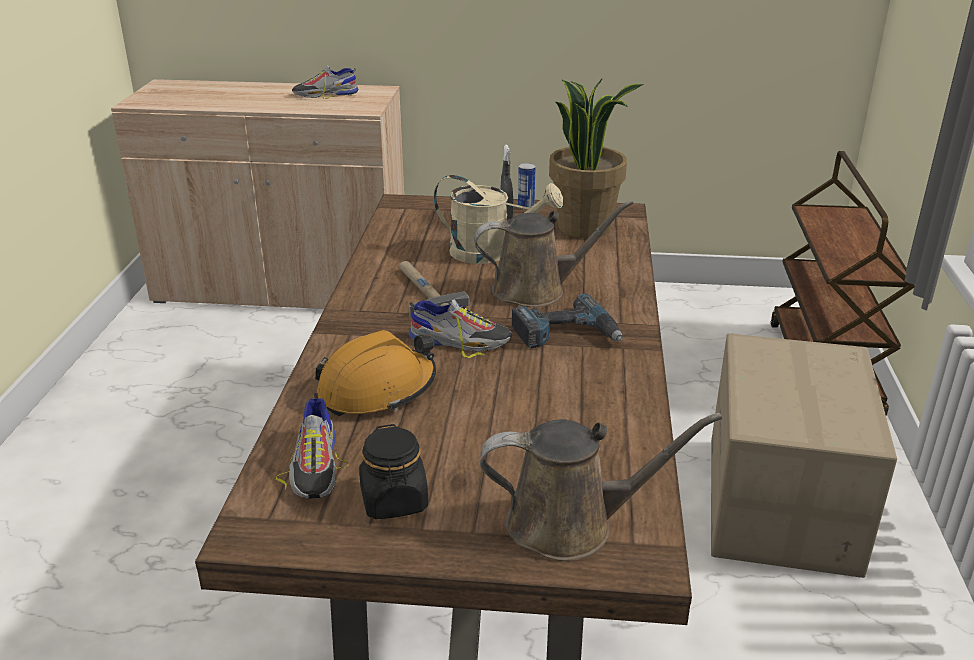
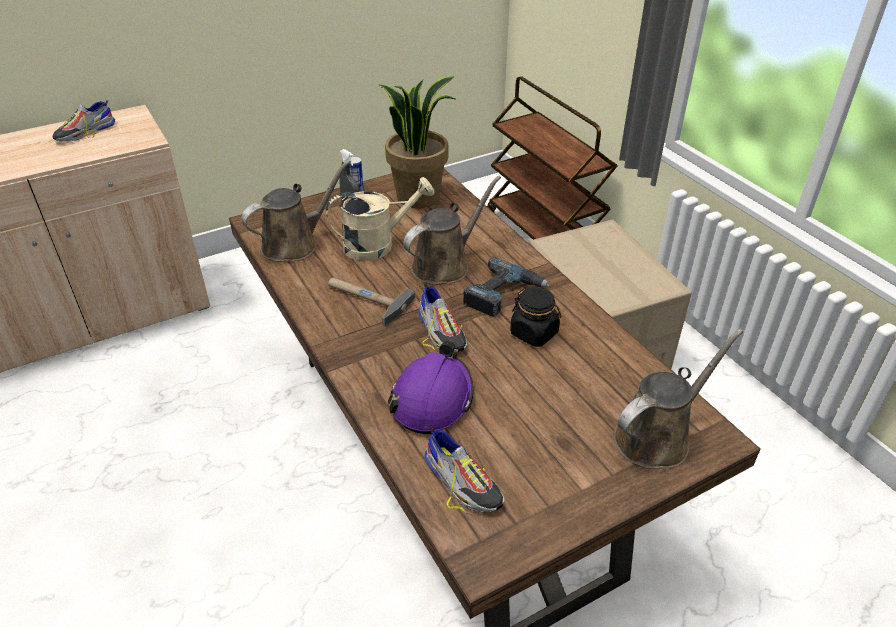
camera: 35 degrees left, 10 degrees up
(377, 390) = (432, 399): orange hard hat -> purple hard hat
(394, 501) = (543, 479): black jar -> black jar (534, 333)
(413, 229) = (294, 244): none -> brown watering can
(460, 340) = (441, 330): shoe -> shoe turned 90 degrees clockwise

